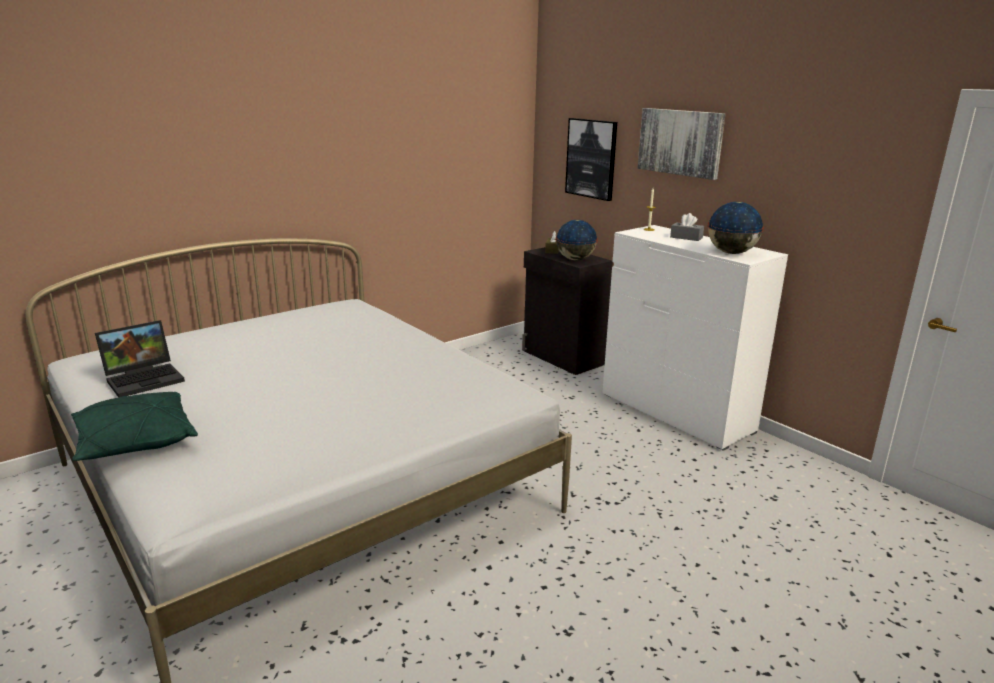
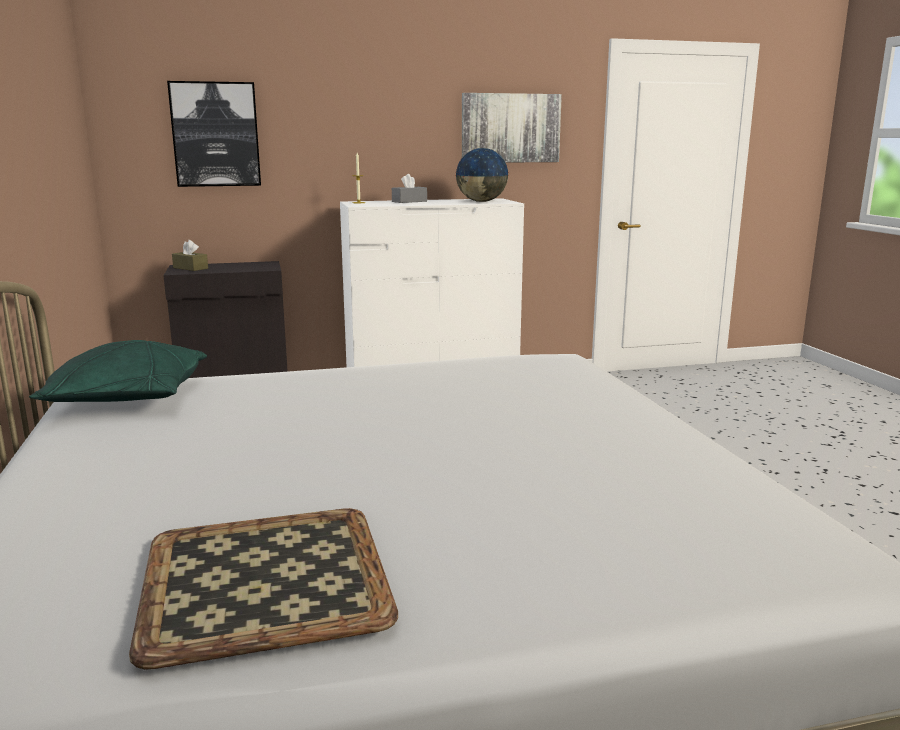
camera: 65 degrees left, 5 degrees down
(135, 442) = (607, 592): green pillow -> green pillow (128, 399)
(145, 378) = (263, 579): laptop -> tray
(575, 259) = (246, 267): globe -> none
(680, 142) = (355, 101): picture -> picture (510, 128)

